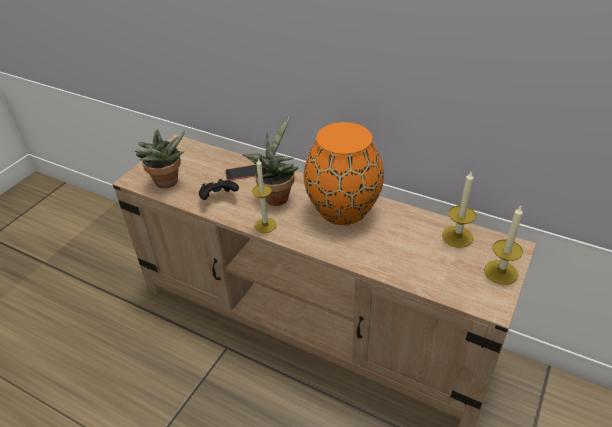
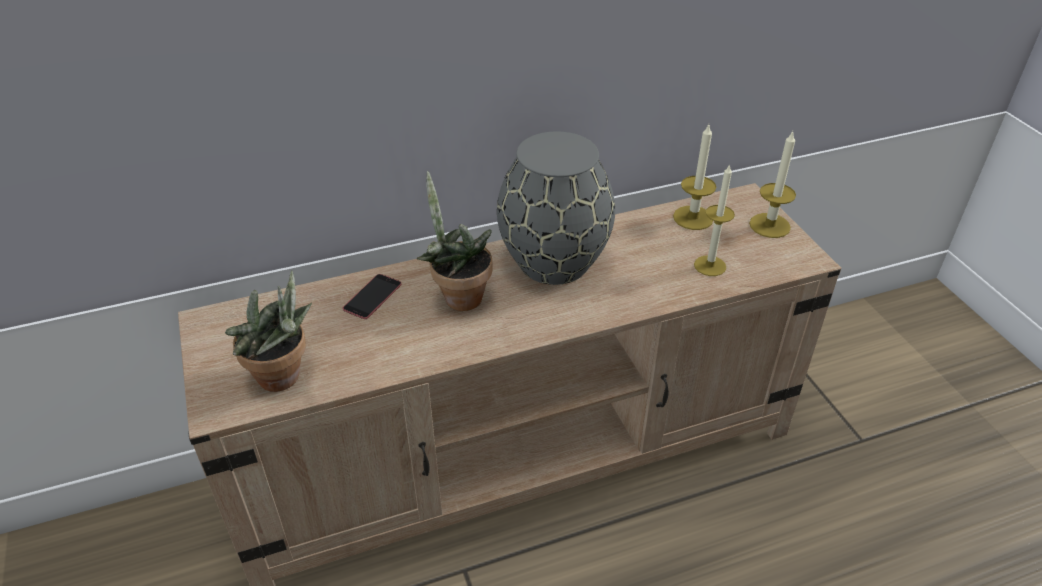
camera: 50 degrees left, 0 degrees up
(219, 198) = (391, 346): black game controller -> none
(265, 225) = (500, 335): candle -> candle (710, 266)
(342, 208) = (552, 261): orange vase -> grey vase

